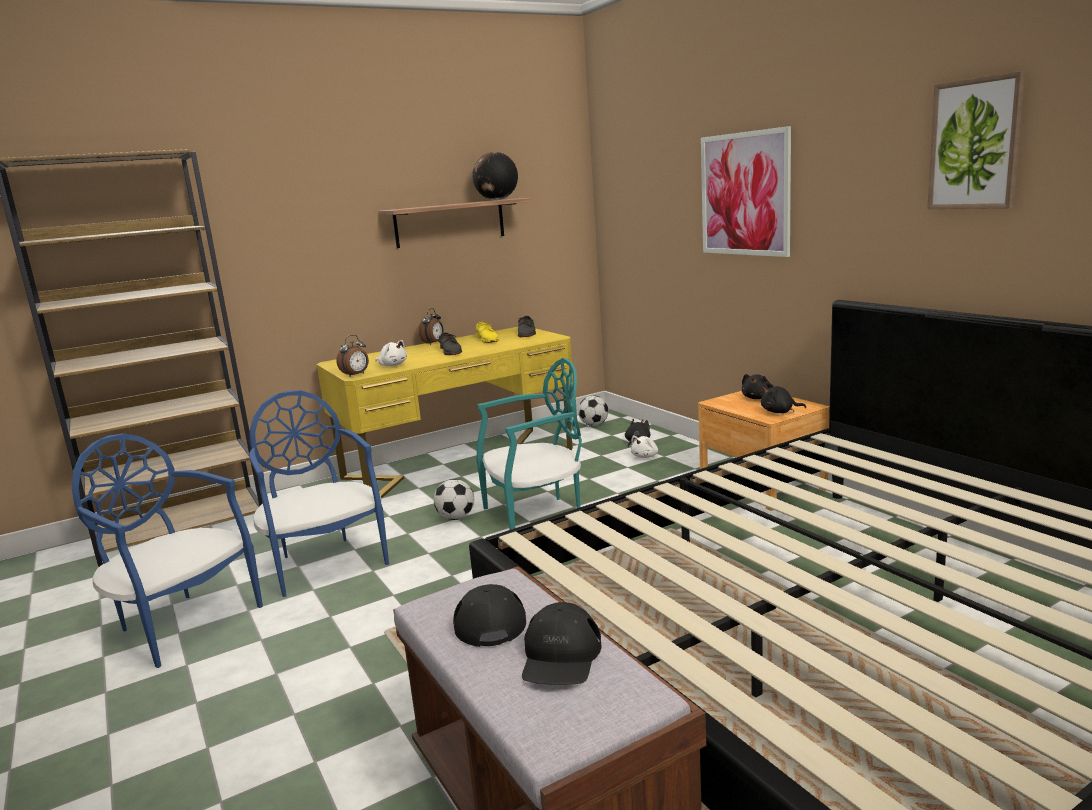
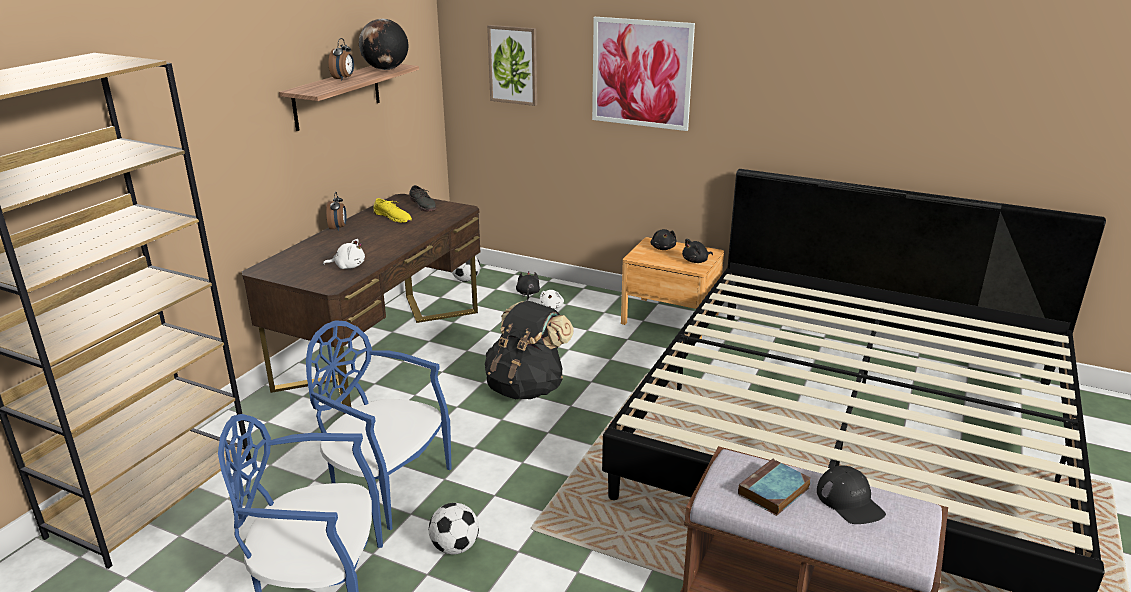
camera: 35 degrees left, 10 degrees up
(356, 375) = (329, 285): alarm clock -> alarm clock (344, 79)
(451, 351) = (380, 238): grey shoe -> none
(456, 518) = (455, 406): football -> football (455, 547)
(459, 464) = (383, 348): yellow desk -> brown desk
(488, 619) = (773, 492): black cap -> book
(536, 516) = (526, 388): turquoise chair -> black backpack
(975, 144) = (858, 64): picture -> picture (513, 65)

